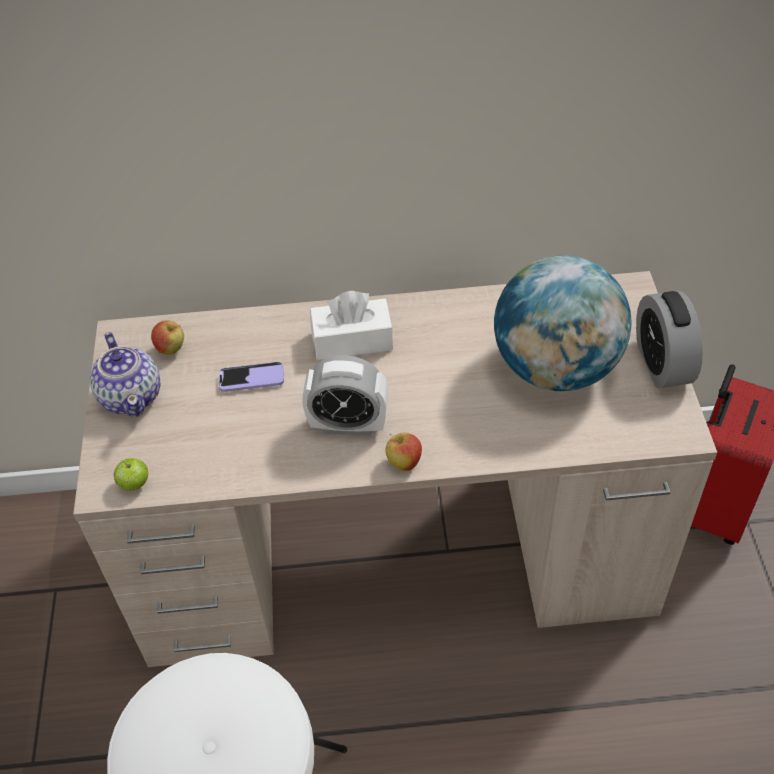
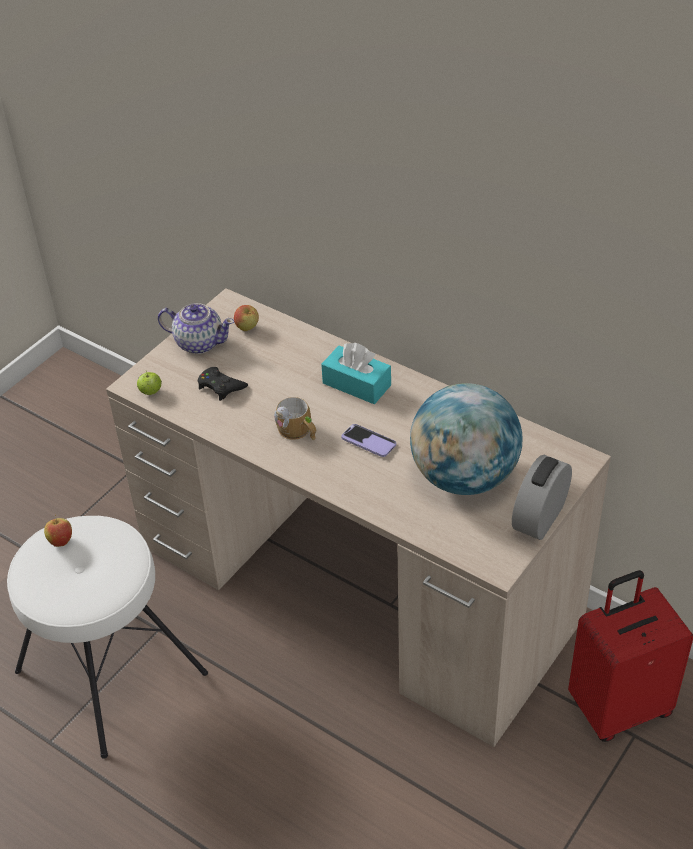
camera: 40 degrees right, 5 degrees down
(131, 396) = (199, 342): teapot -> teapot turned 90 degrees counterclockwise
(210, 428) = (220, 386): none -> black game controller
(251, 378) = (273, 372): phone -> phone (368, 442)
(348, 425) = (298, 432): alarm clock -> mug
(352, 340) = (356, 384): white tissue box -> turquoise tissue box
(404, 462) = (305, 473): apple -> apple (61, 541)

